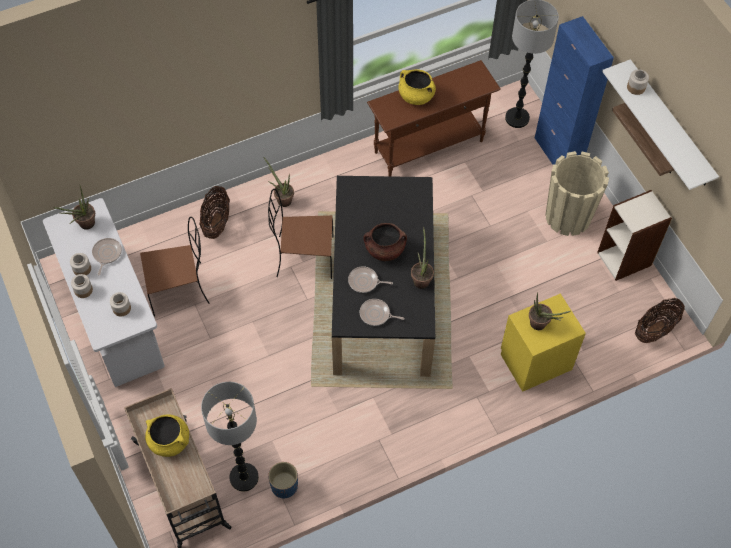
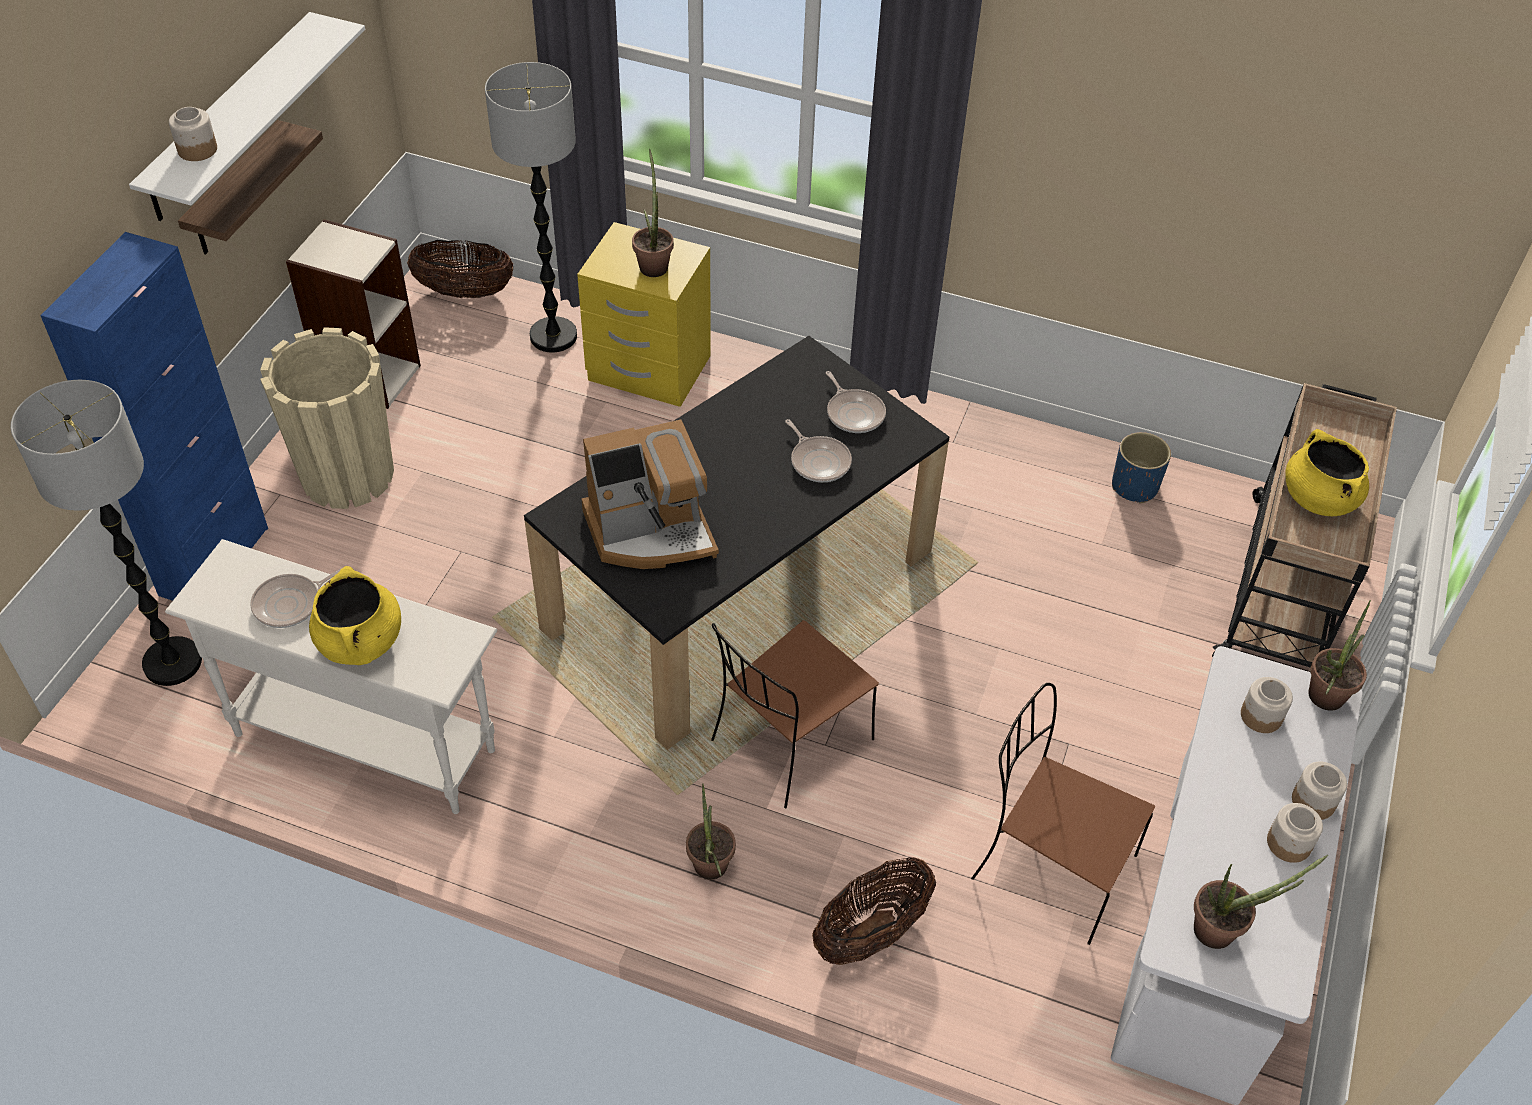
camera: 135 degrees left, 10 degrees down
(106, 254) = (1218, 834): frying pan -> frying pan (291, 604)
(244, 478) = (1183, 533): floor lamp -> floor lamp (553, 336)
(303, 257) = (789, 742): brown chair -> brown chair turned 90 degrees clockwise
(384, 250) = (735, 477): brown cooking pot -> none
(385, 206) = (651, 532): none -> coffee machine
(421, 278) = (734, 406): potted plant -> potted plant (1321, 700)
(429, 147) = (364, 741): brown console table -> white console table

